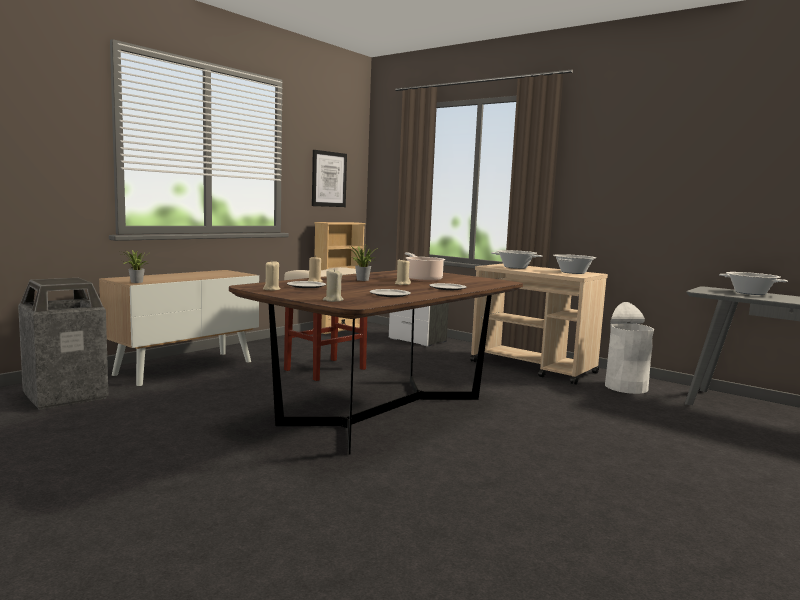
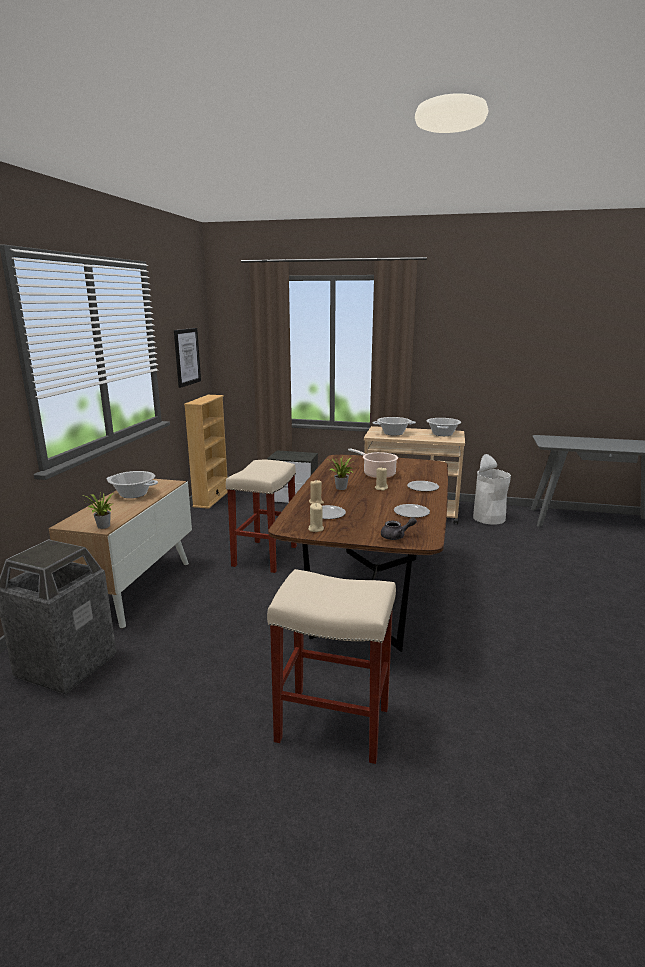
camera: 25 degrees left, 10 degrees up
(201, 480) = (331, 724): none -> beige stool
(333, 300) = (396, 536): beige candle -> grey teapot
(750, 293) = (572, 440): cooking pot -> cooking pot (133, 494)

